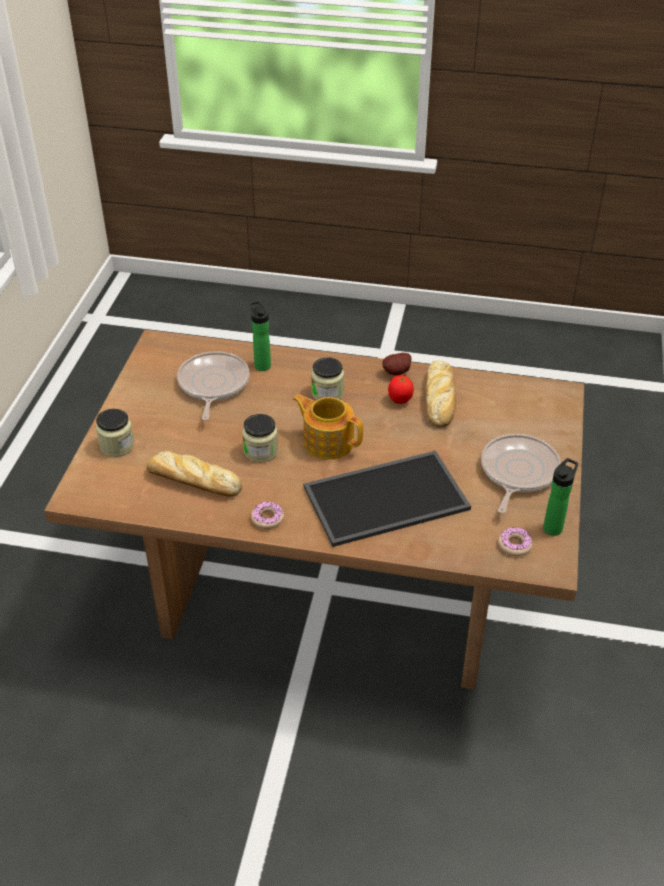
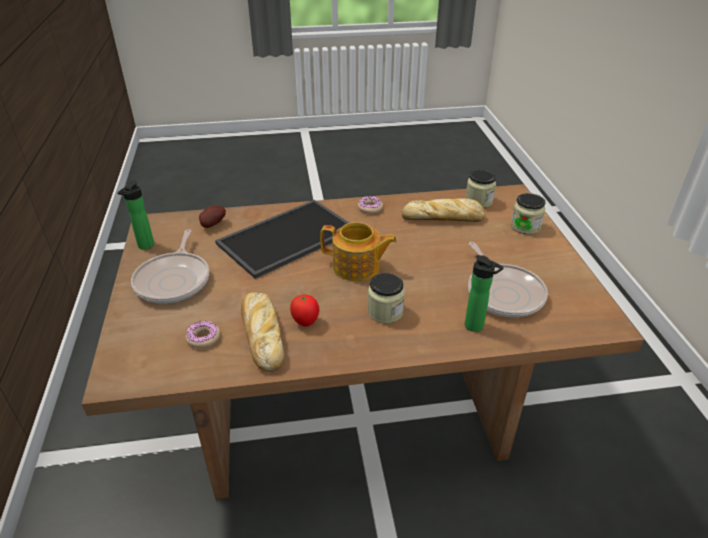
camera: 160 degrees right, 5 degrees down
(261, 451) = (409, 247): jar -> jar (478, 201)
(398, 373) = (320, 355): potato -> potato (212, 224)
(514, 545) = (178, 229): donut -> donut (203, 338)

